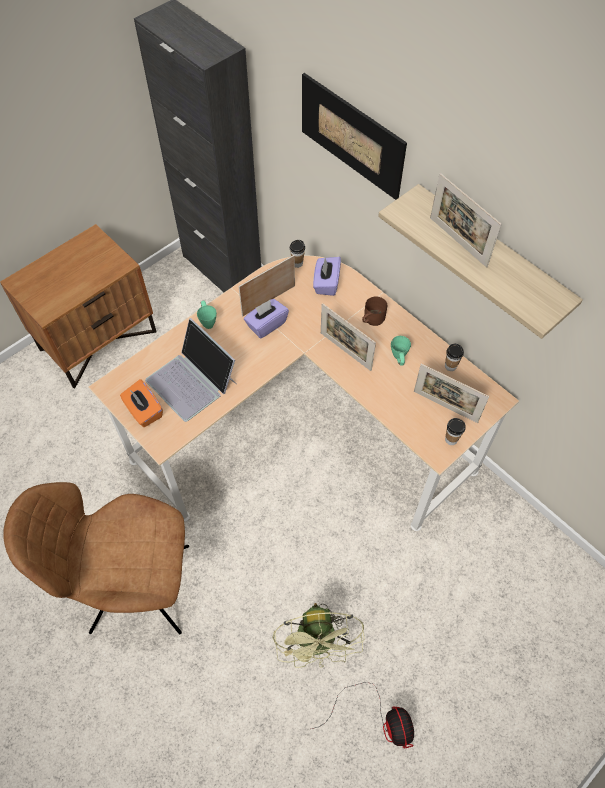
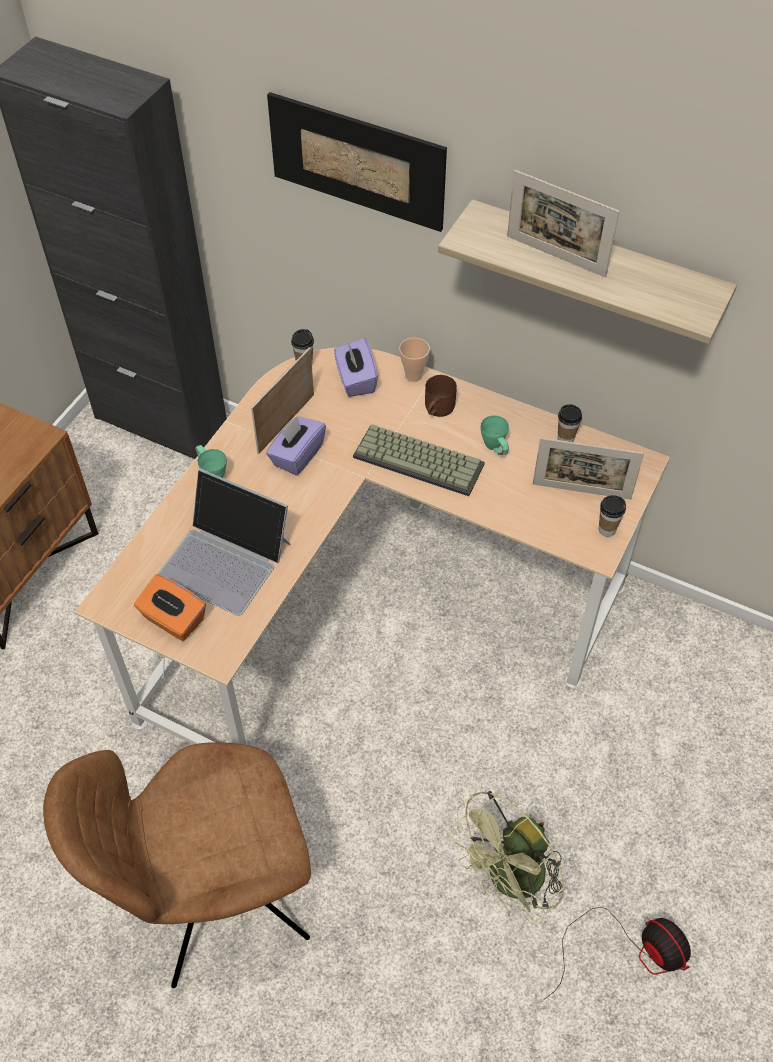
camera: 20 degrees left, 5 degrees down
(319, 645) = (509, 882): green fan -> green fan turned 75 degrees clockwise
(345, 351) = (420, 460): picture frame -> keyboard
(366, 291) = (413, 375): none -> cup

